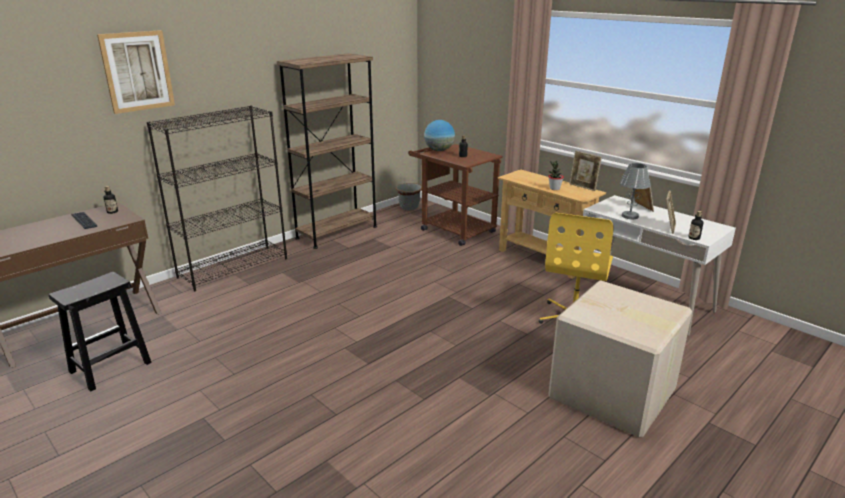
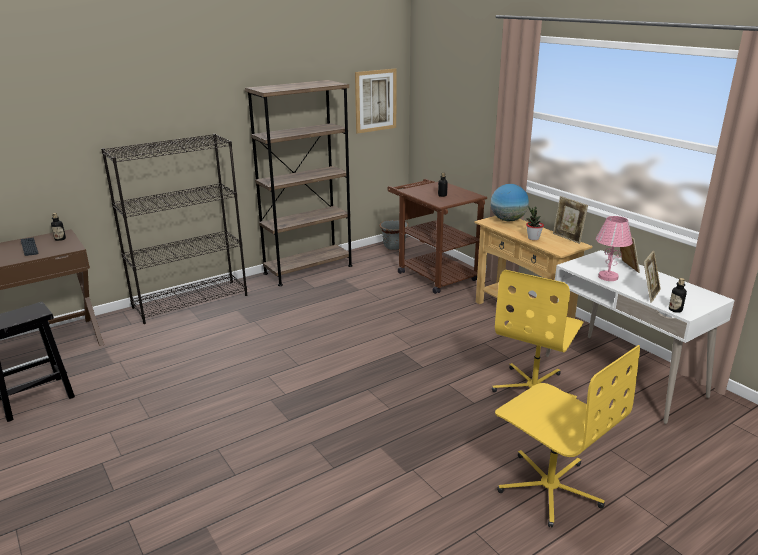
camera: 10 degrees right, 0 degrees up
(137, 71) = (93, 97): picture -> picture (375, 100)
(439, 150) = (419, 187): globe -> globe (508, 220)
(613, 395) = (549, 487): cardboard box -> yellow office chair
(630, 216) = (608, 277): grey table lamp -> pink table lamp

